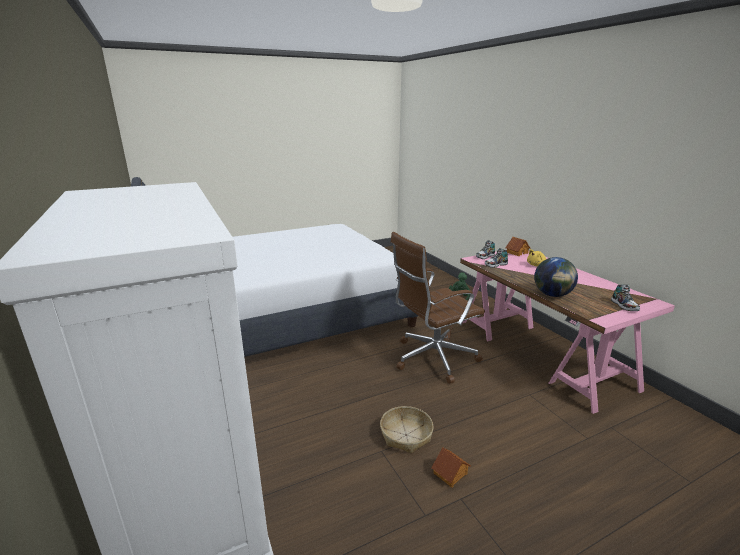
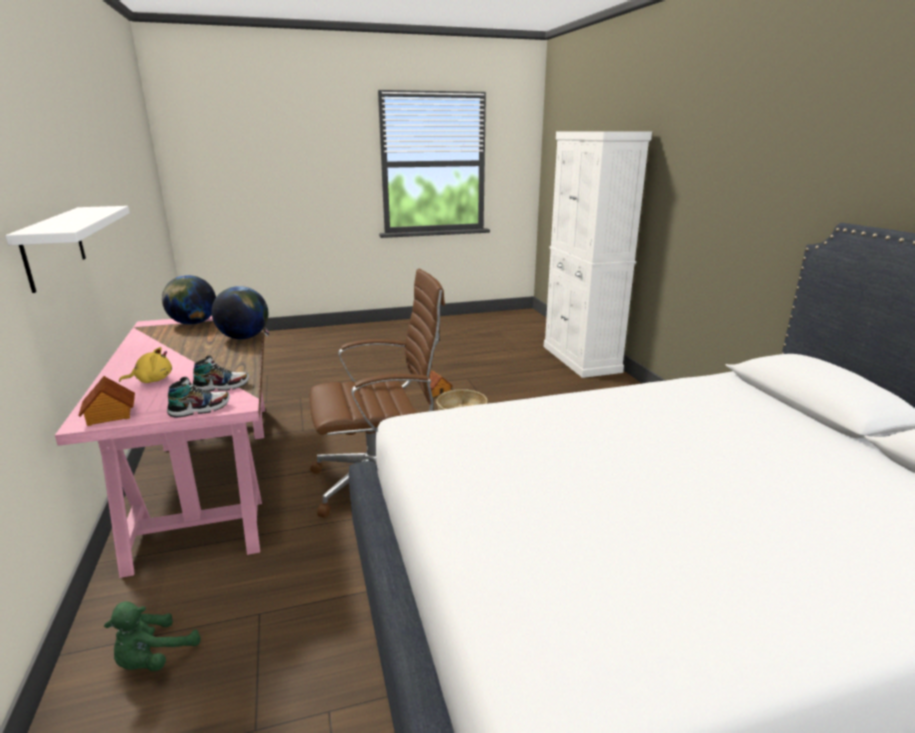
camera: 170 degrees left, 0 degrees up
(582, 195) = (54, 246): none -> white shelf
(624, 306) = (193, 323): shoe -> globe

